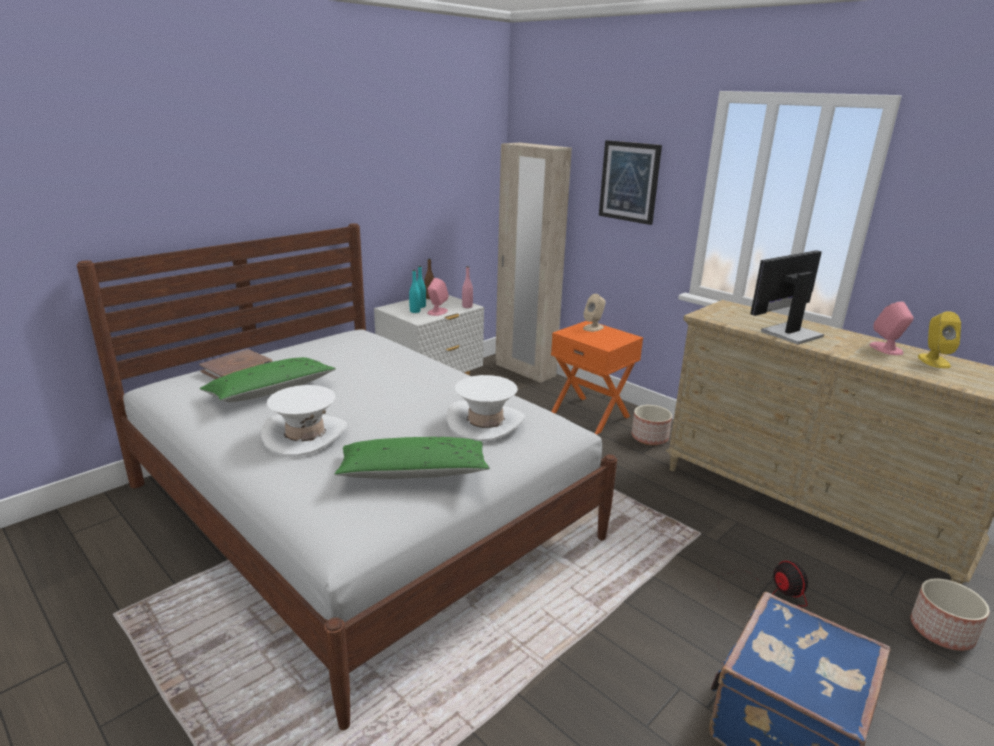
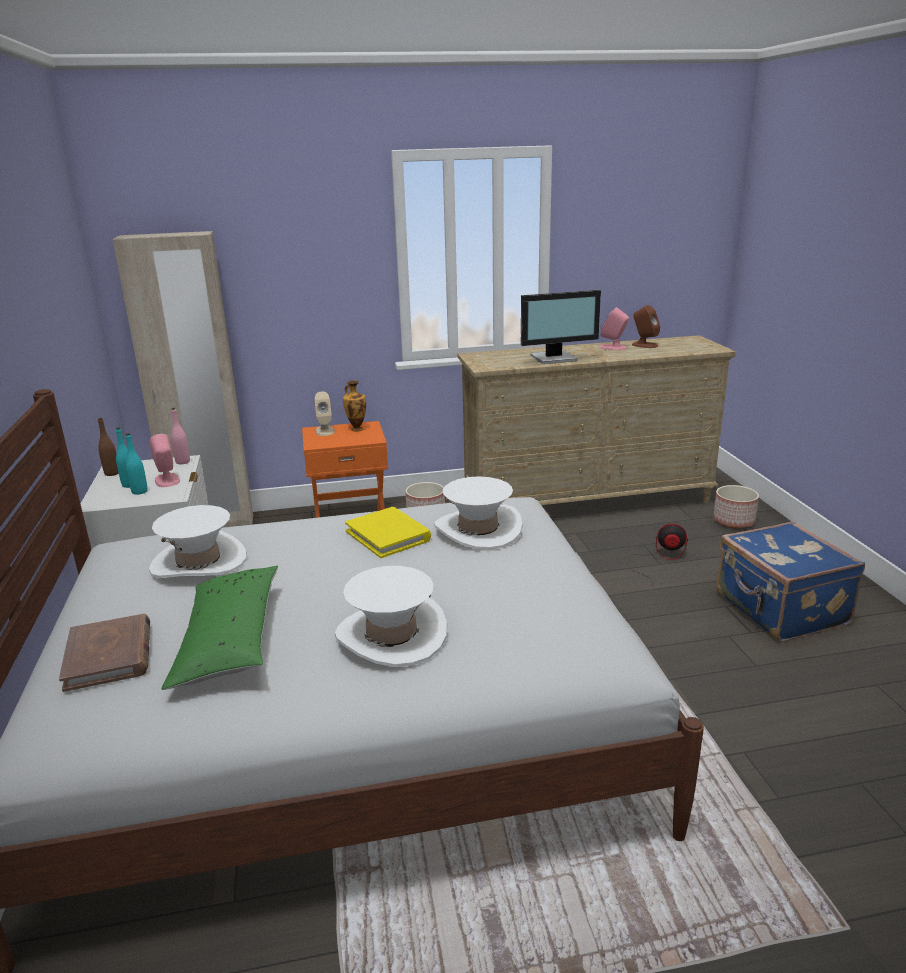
camera: 55 degrees left, 0 degrees up
(349, 354) = (198, 562): none -> white hat
(413, 472) = (538, 590): green pillow -> none
(439, 394) = (388, 535): none -> yellow book
(614, 335) = (356, 429): none -> vase
(629, 182) = (303, 259): picture -> none
(789, 333) = (555, 358): monitor -> monitor turned 105 degrees counterclockwise
(933, 361) = (644, 345): yellow speaker -> brown speaker

